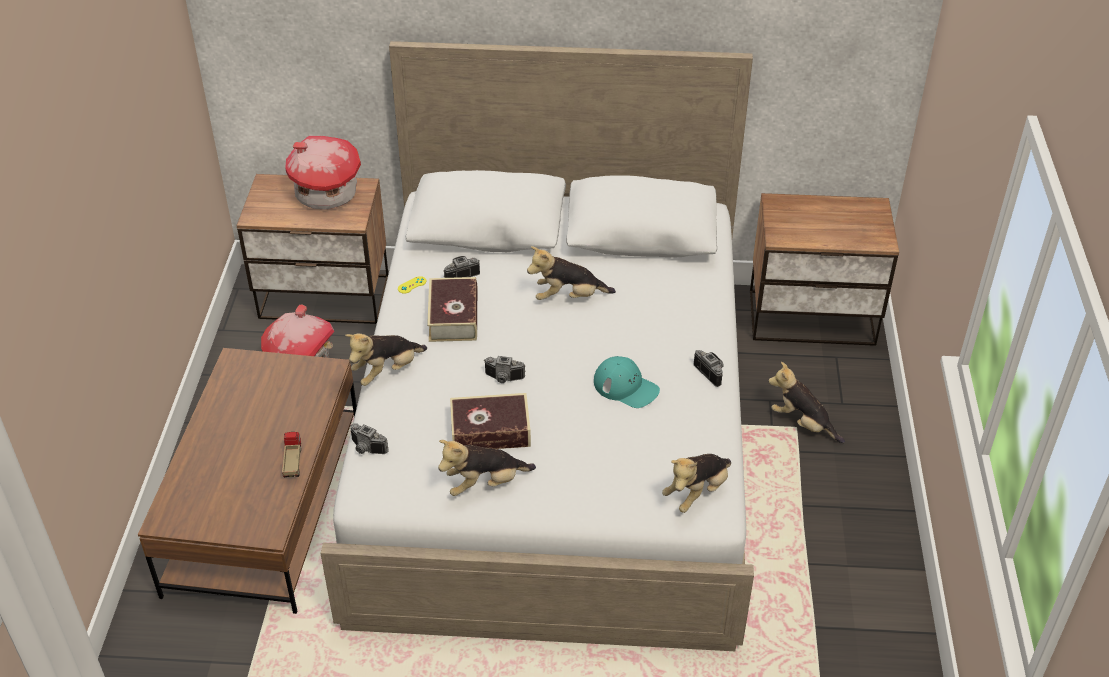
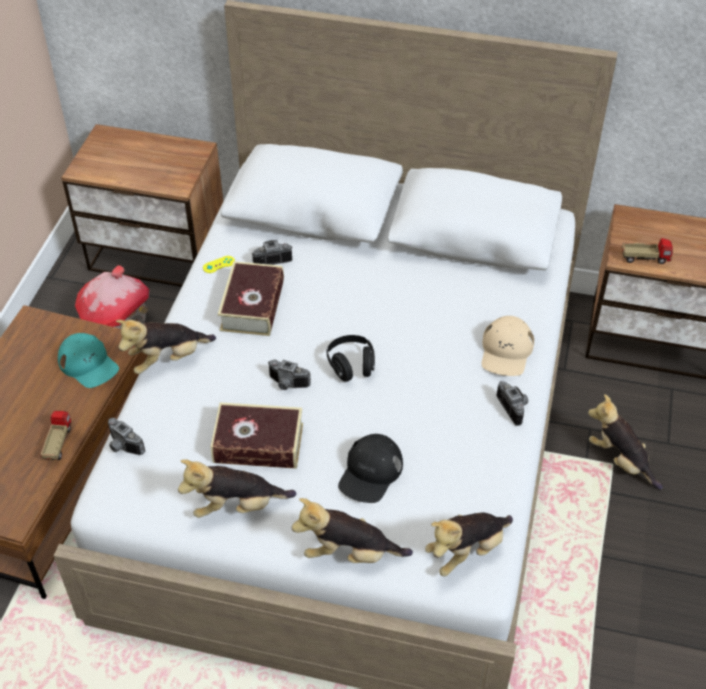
camera: 10 degrees right, 5 degrees up
(325, 195) = (158, 154): toy house -> none
(557, 356) = (351, 366): none -> black headphones
(568, 297) = (379, 299): plush toy -> plush toy (349, 553)
(597, 441) = (370, 472): none -> black cap
(626, 387) = (416, 412): turquoise cap -> turquoise cap (88, 364)
(693, 327) = (506, 351): none -> beige cap
(798, 236) = (645, 258): none -> toy truck

